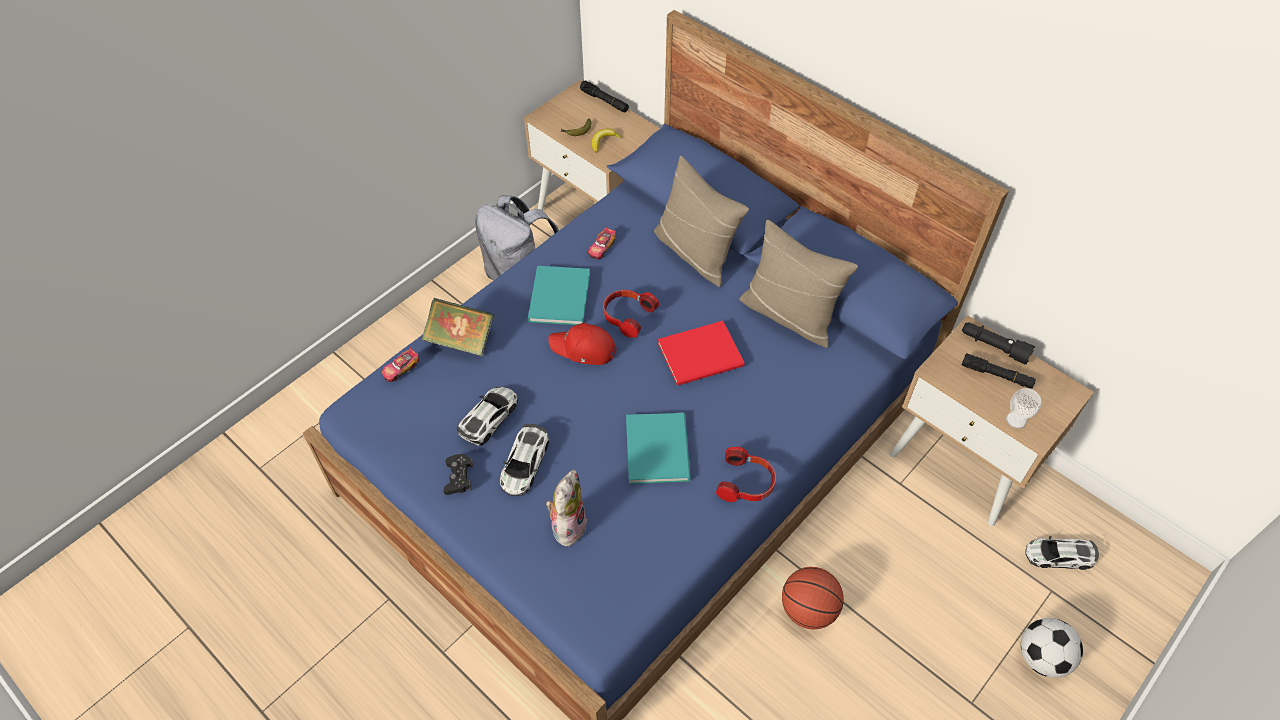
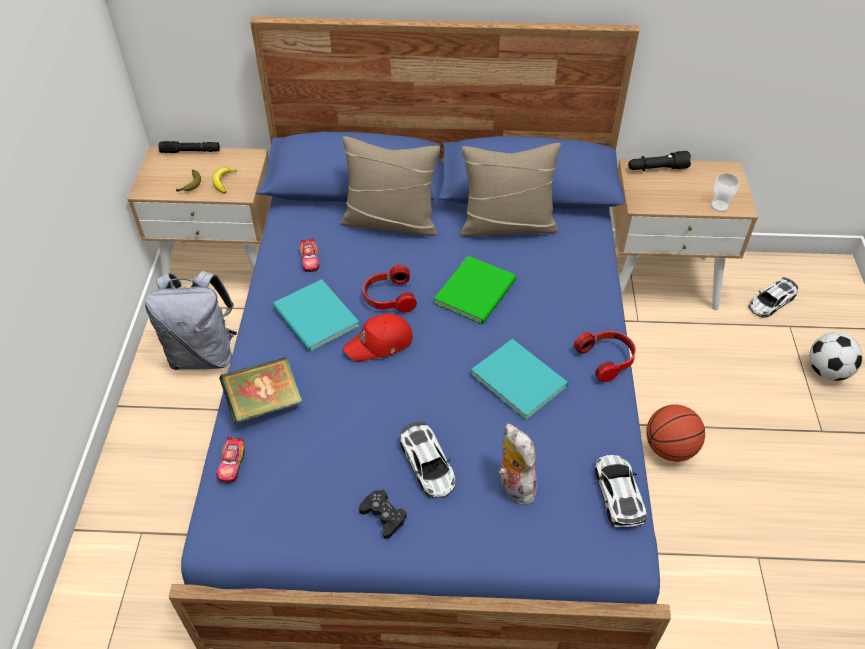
camera: 40 degrees left, 5 degrees down
(489, 418) = (361, 448): toy car -> toy car (618, 493)
(703, 356) = (478, 291): red book -> green book
(996, 375) = (678, 185): black flashlight -> none

